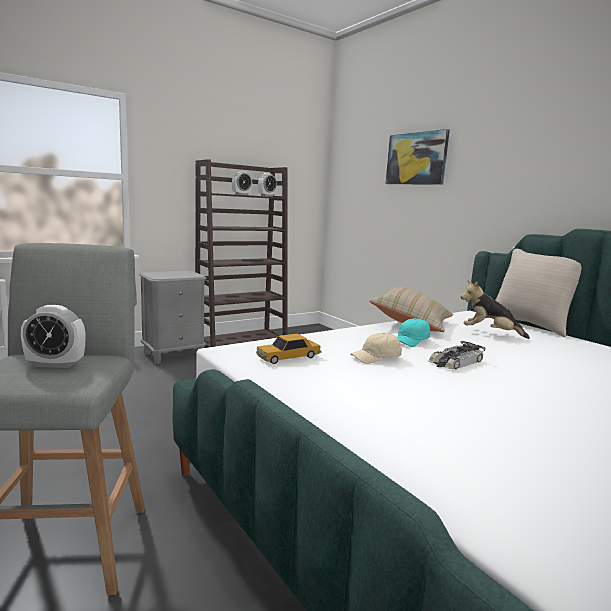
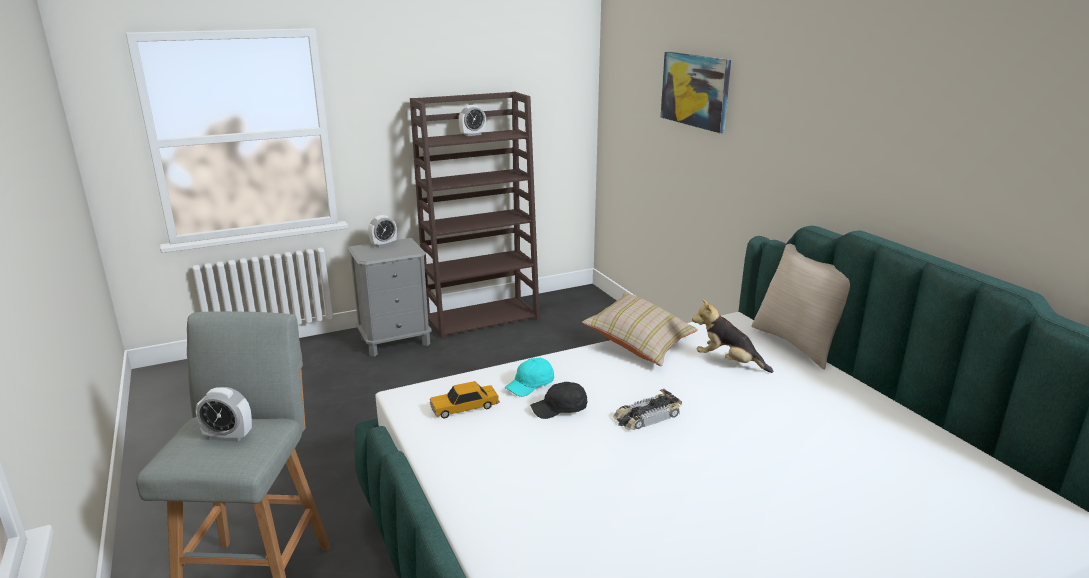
camera: 10 degrees right, 10 degrees up
(266, 196) = (505, 134): alarm clock -> alarm clock (383, 244)
(377, 358) = (560, 409): beige cap -> black cap
(411, 341) = (618, 378): turquoise cap -> turquoise cap (531, 385)

